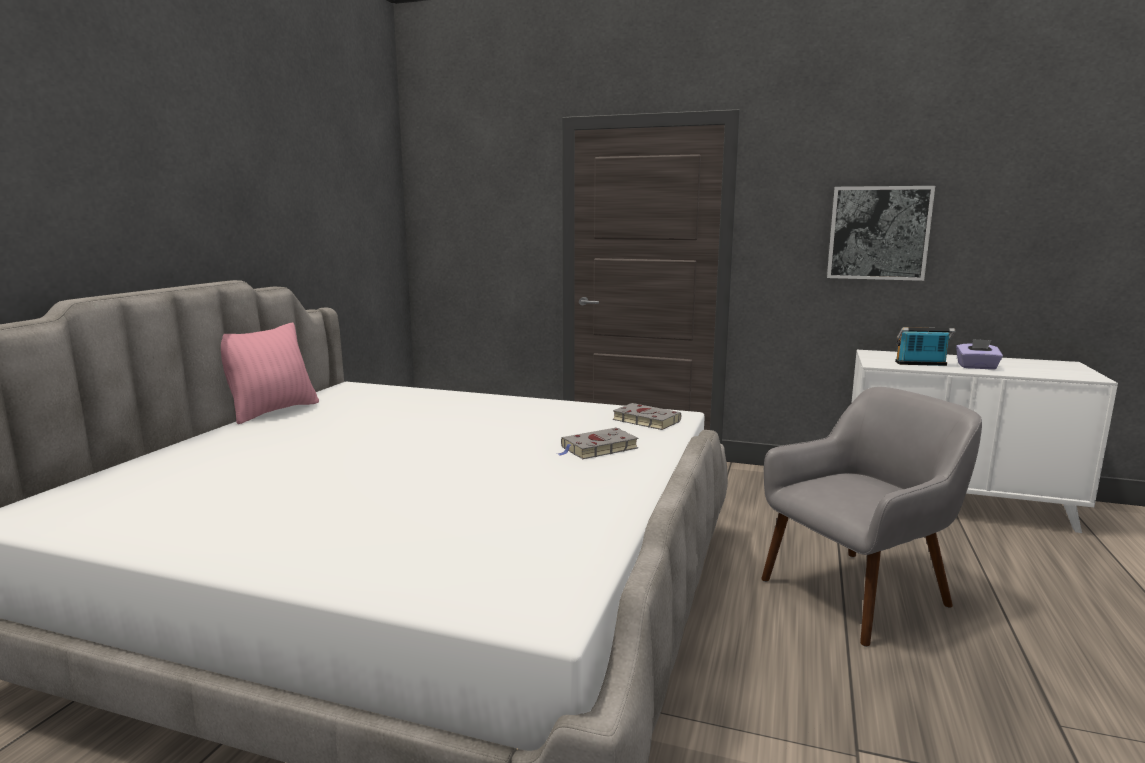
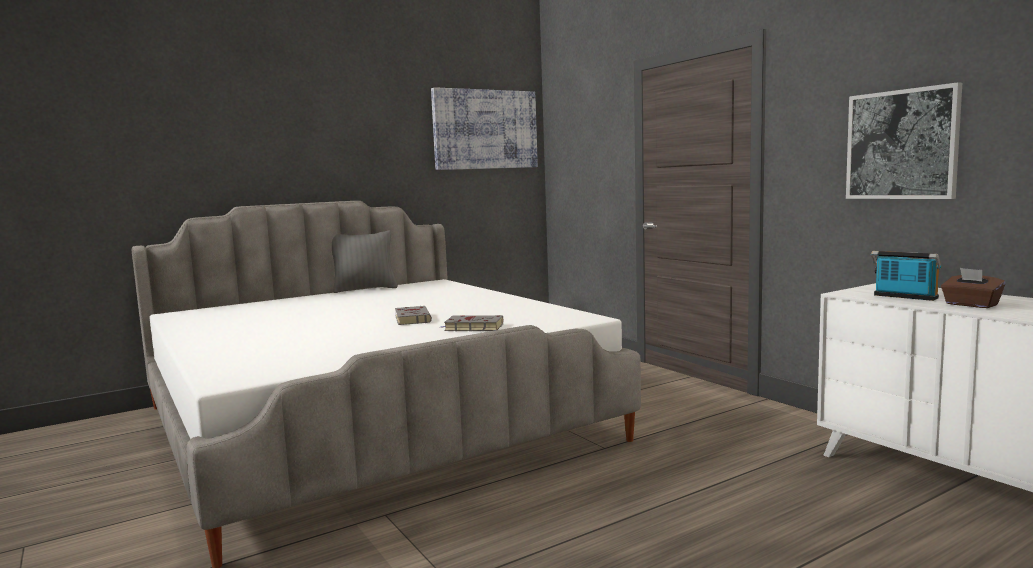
camera: 40 degrees right, 5 degrees down
(272, 411) = (365, 289): pink pillow -> grey pillow
(355, 179) = (484, 129): none -> picture
(644, 420) = (556, 318): grey book -> grey book (412, 319)
(858, 593) = (671, 510): grey armchair -> none
(977, 367) = (971, 305): purple tissue box -> brown tissue box

